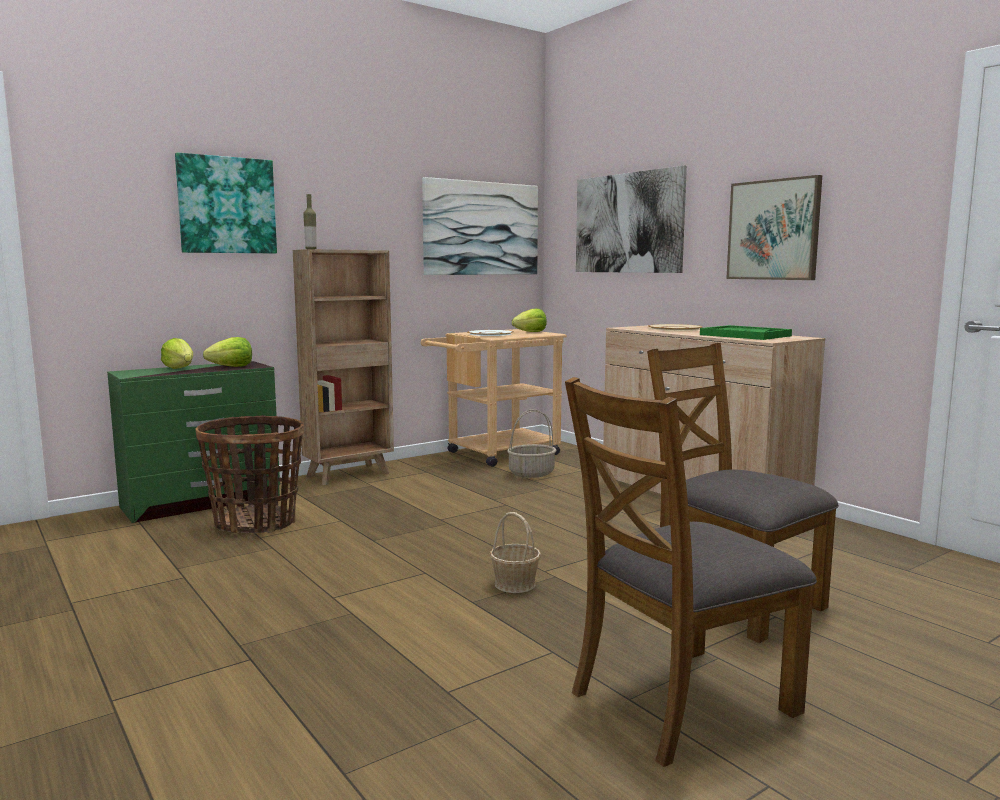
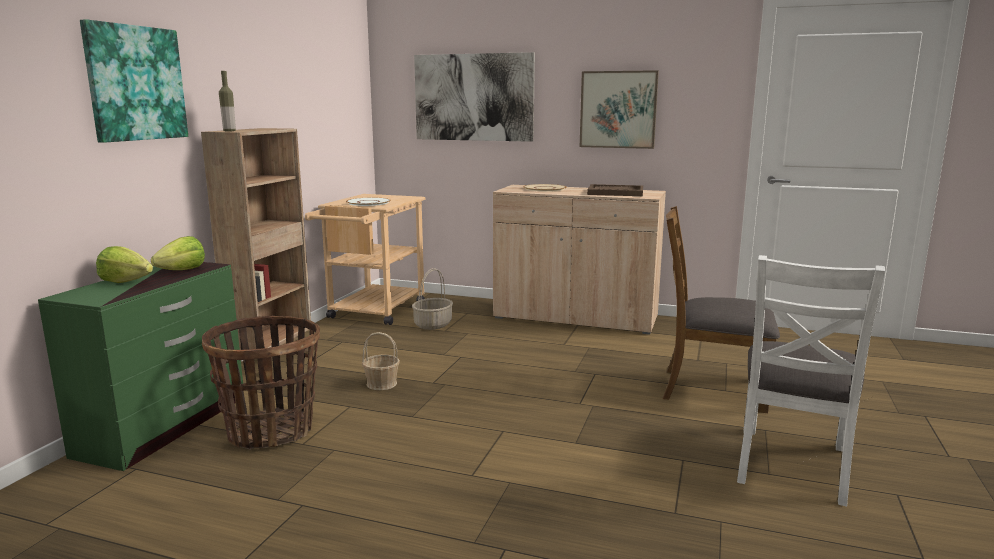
camera: 35 degrees left, 5 degrees up
(481, 228) = (333, 100): picture -> none
(515, 584) = (579, 419): basket -> basket (381, 383)
(531, 332) = (390, 197): lettuce -> none
(680, 701) = (792, 464): brown chair -> white chair
(744, 335) = (615, 192): green tray -> brown tray

